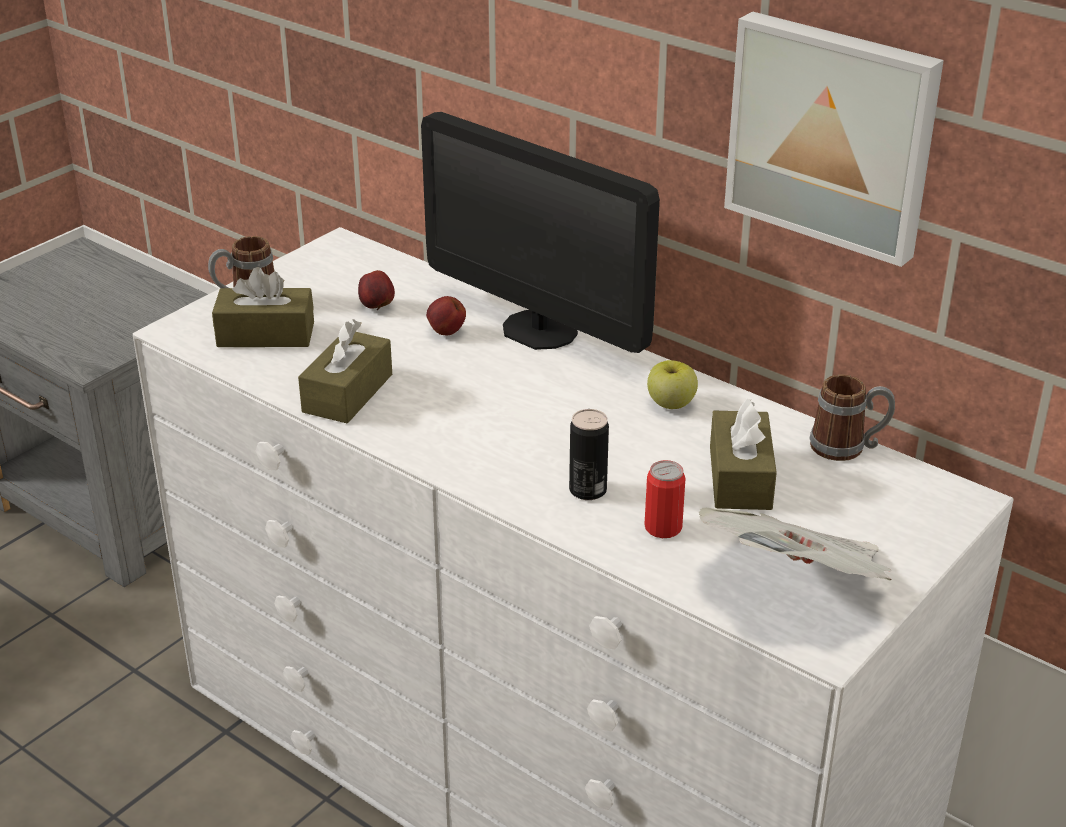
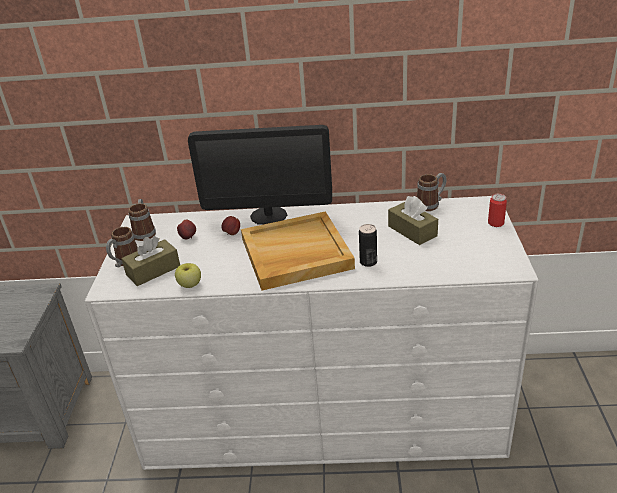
camera: 35 degrees left, 0 degrees up
(330, 267) = (145, 232): none -> mug
(347, 393) = (224, 275): brown tissue box -> none
(493, 415) = (295, 254): none -> beige tray
(663, 528) = (412, 261): can -> can (495, 223)
(670, 404) = (353, 218): apple -> apple (190, 285)
(798, 583) = (479, 255): newspaper -> none
(833, 134) = (395, 75): picture -> none

